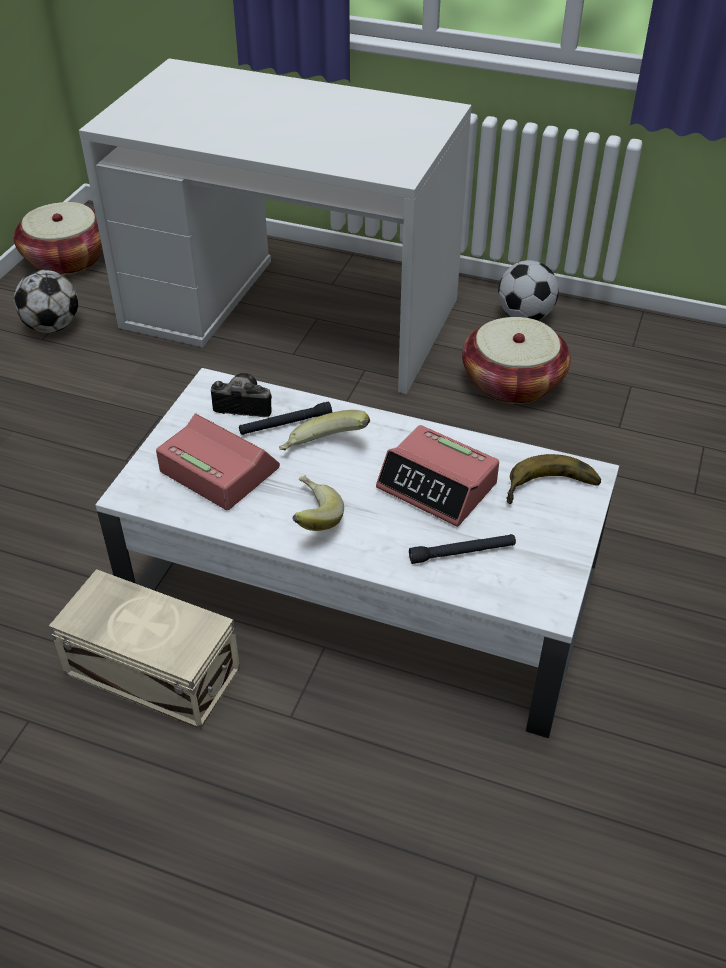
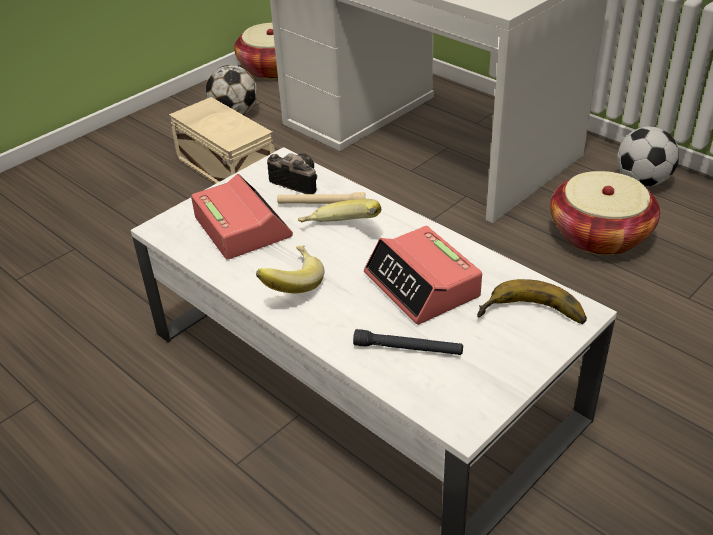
camera: 25 degrees right, 5 degrees down
(152, 668) = (150, 388): beige storage box -> beige storage box (227, 166)
(285, 424) = (321, 204): black flashlight -> beige flashlight

